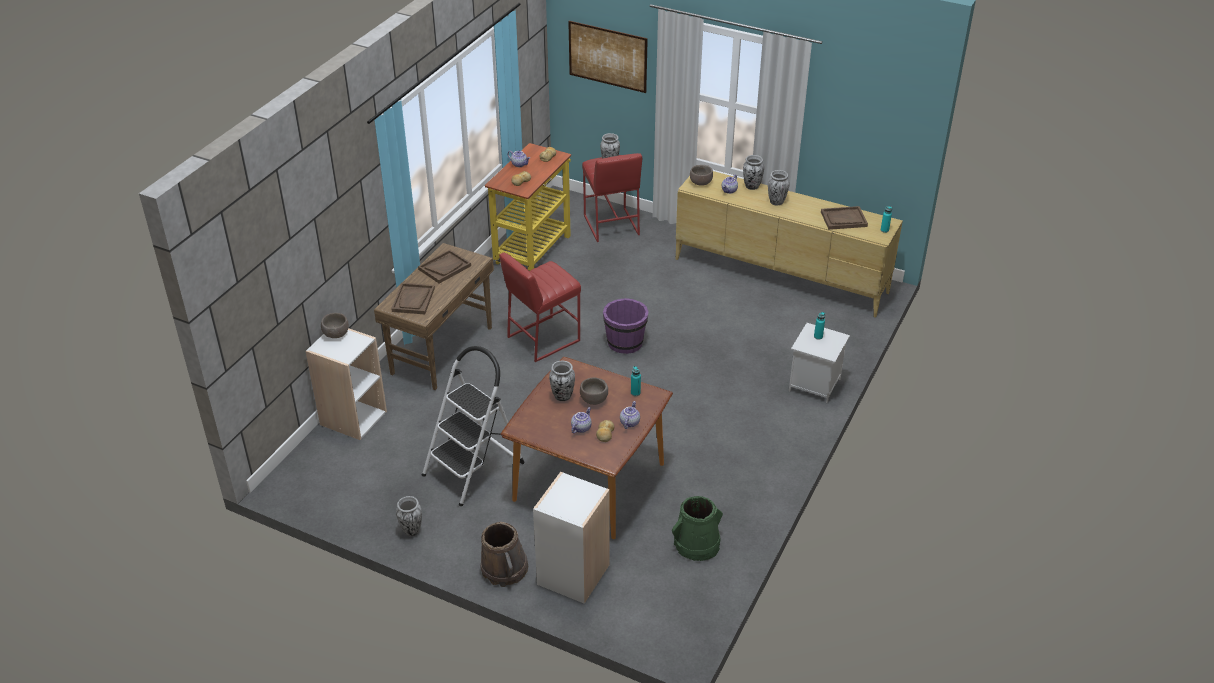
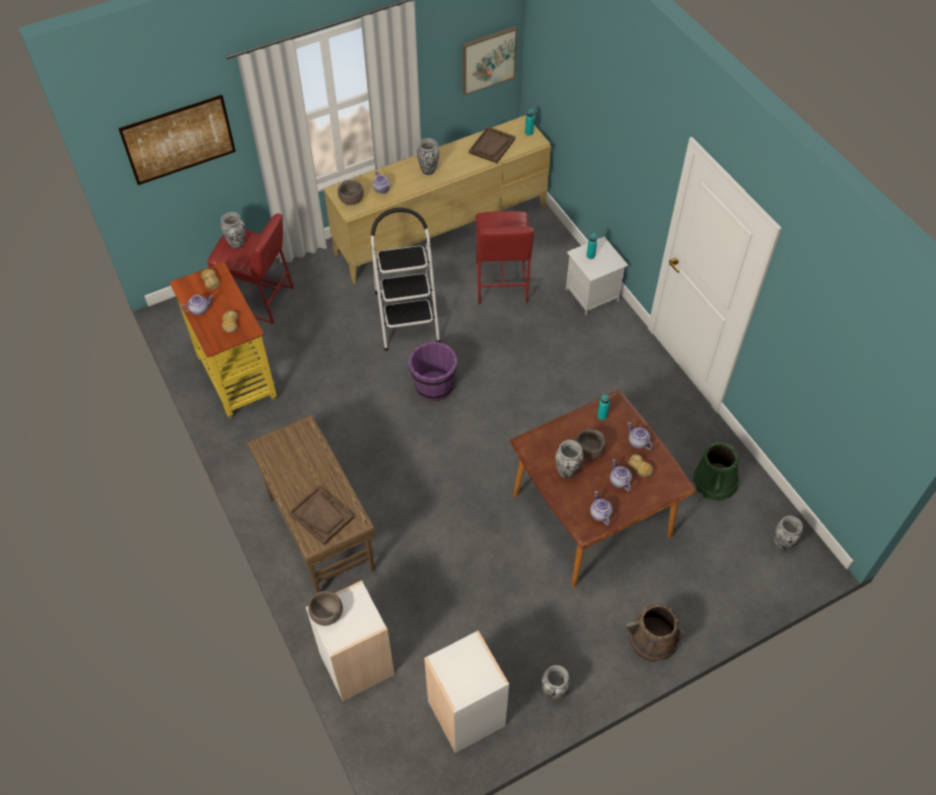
camera: 55 degrees left, 15 degrees up
(444, 267) = (291, 462): brown tray -> none
(476, 468) = (509, 594): step ladder -> step ladder (407, 315)
(539, 430) = (599, 514): none -> teapot
(542, 339) = (375, 444): red stool -> red stool (501, 284)
(572, 574) = (692, 590): bookcase -> bookcase (465, 714)
(752, 187) = (391, 172): vase -> vase (782, 544)
(885, 147) = (488, 60): none -> picture

